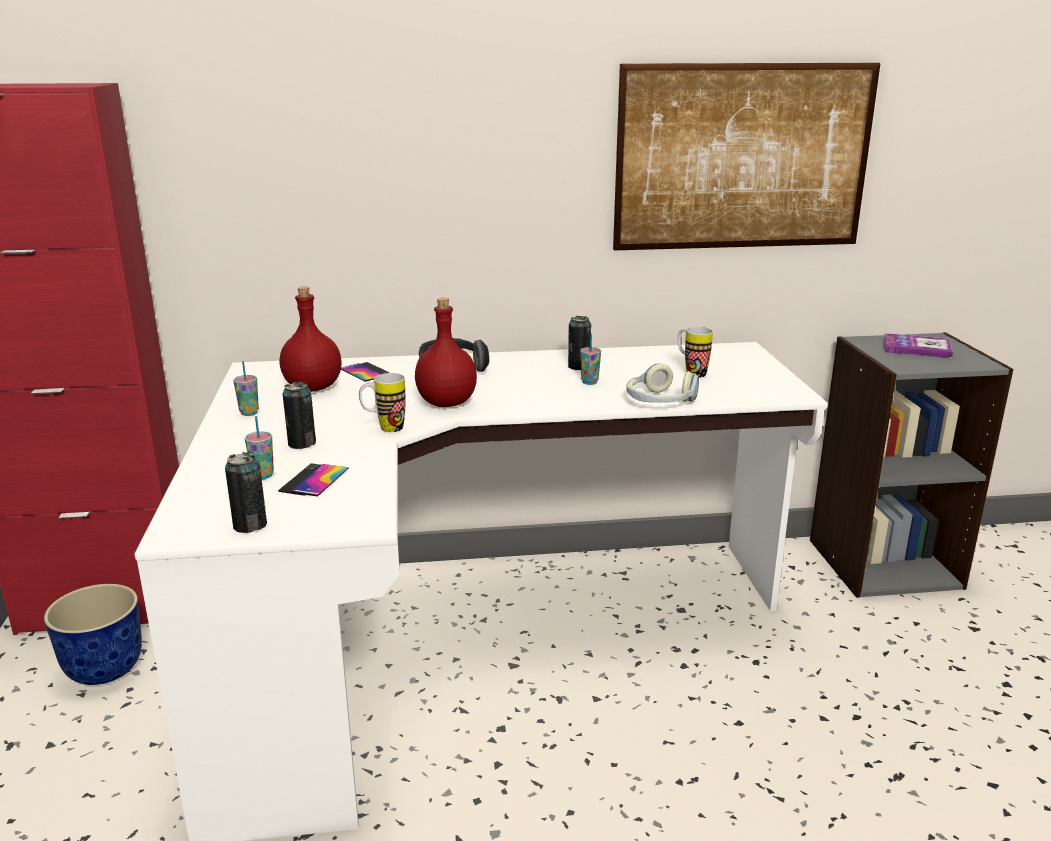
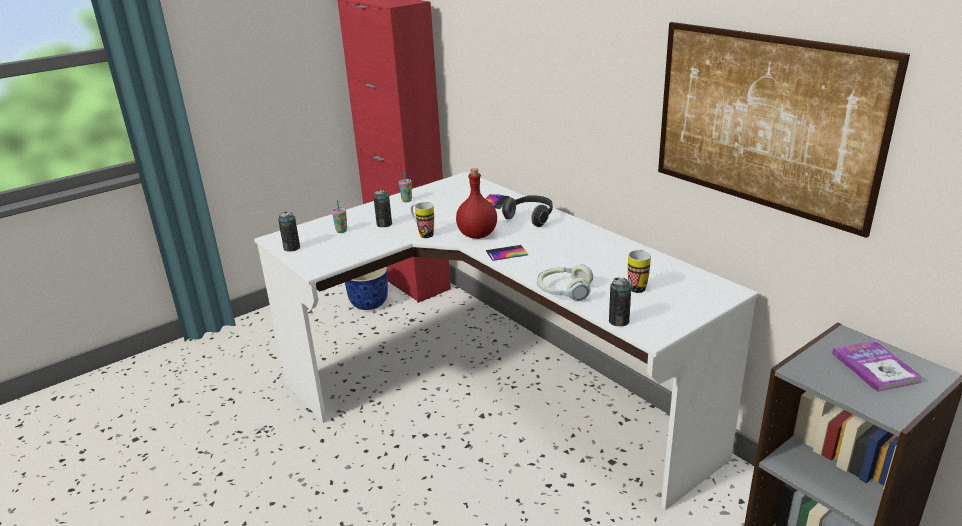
camera: 60 degrees right, 5 degrees up
(312, 387) = (456, 199): red bottle -> none
(314, 480) = (347, 242): phone -> phone (506, 253)
(579, 366) = (591, 249): can -> can (619, 321)
(589, 382) = (567, 260): cup -> none

